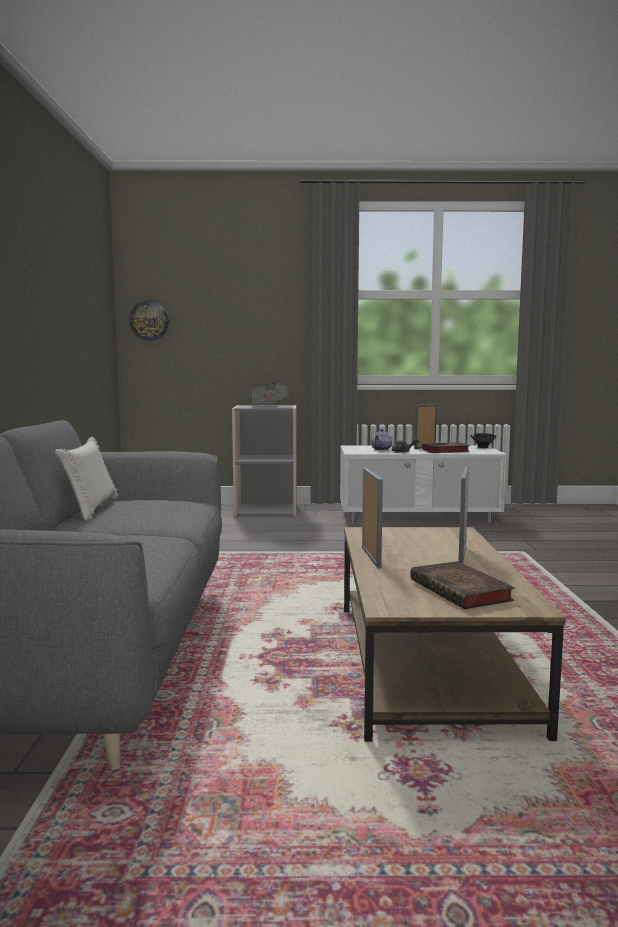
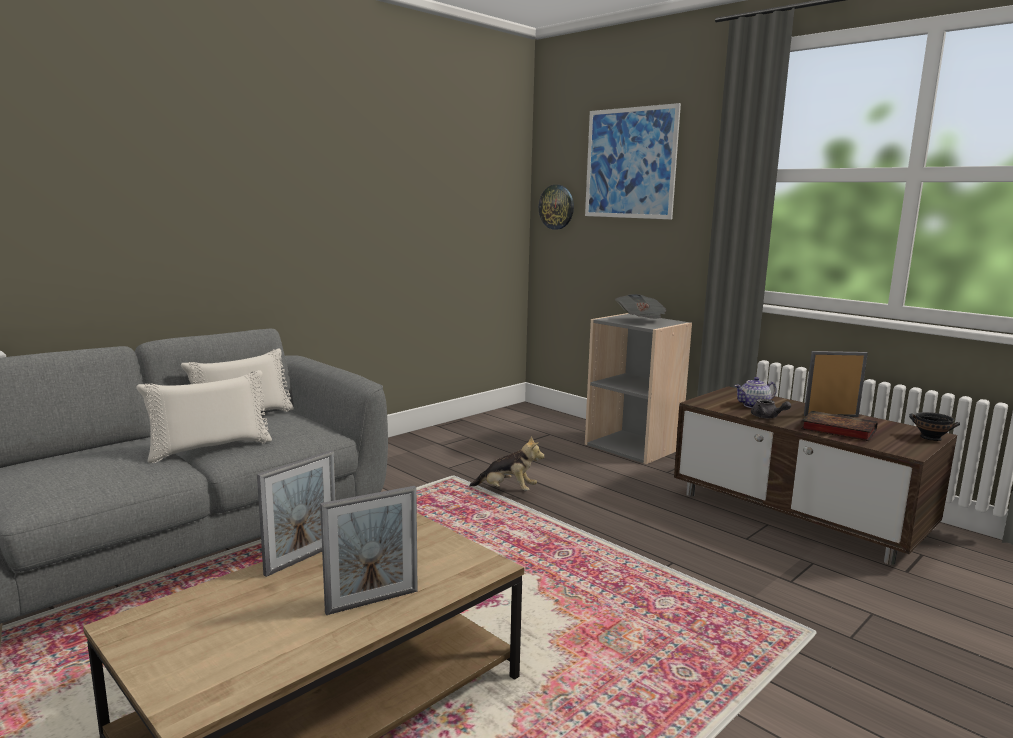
camera: 45 degrees right, 5 degrees up
(146, 524) = (210, 449): none -> white pillow
(225, 283) = (630, 163): none -> picture
(249, 549) = (507, 490): none -> plush toy
(418, 516) = (798, 514): white tv stand -> brown tv stand
(462, 591) = (216, 647): book -> none

